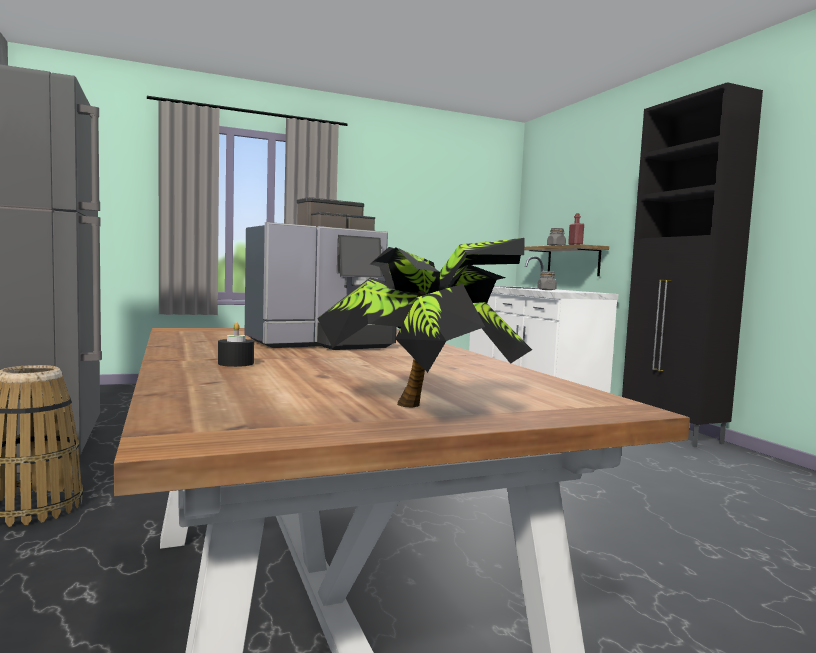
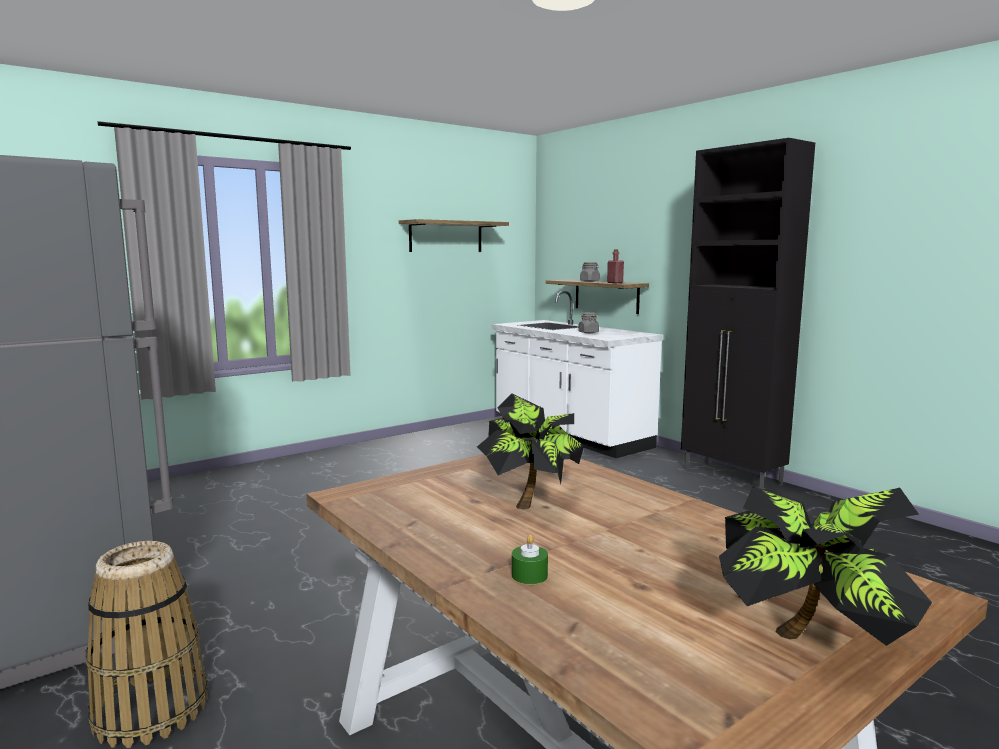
camera: 15 degrees left, 5 degrees up
(235, 363) = (529, 575): black candle -> green candle
(322, 343) = (531, 502): coffee machine -> potted plant
(431, 205) = (446, 236): none -> shelf

